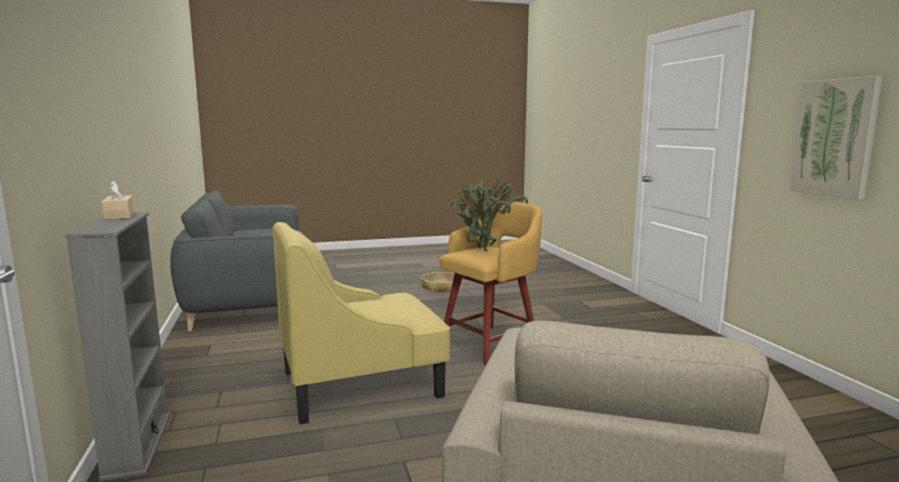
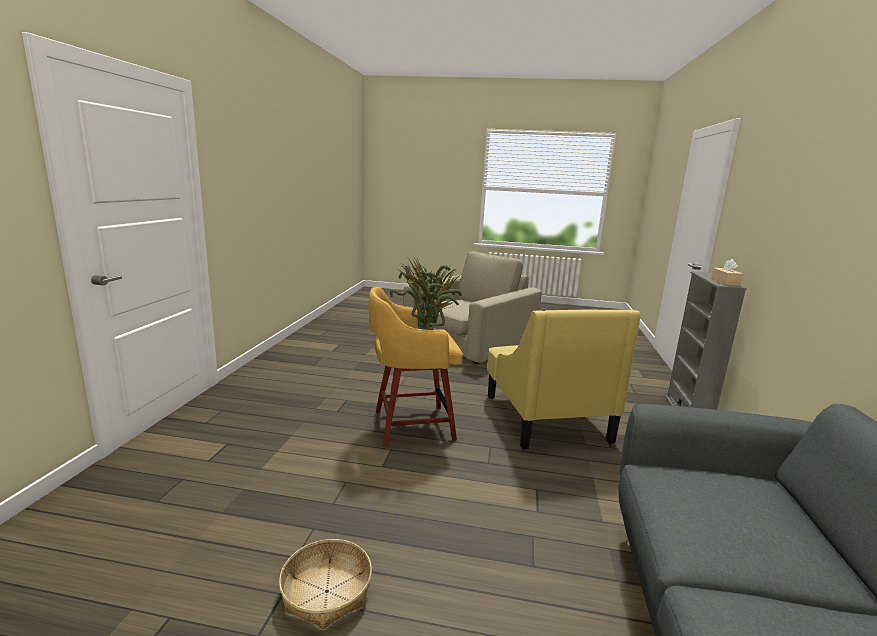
camera: 155 degrees left, 5 degrees up
(361, 383) = (545, 417): yellow armchair -> yellow armchair turned 75 degrees clockwise
(835, 137) = (254, 199): picture -> none

